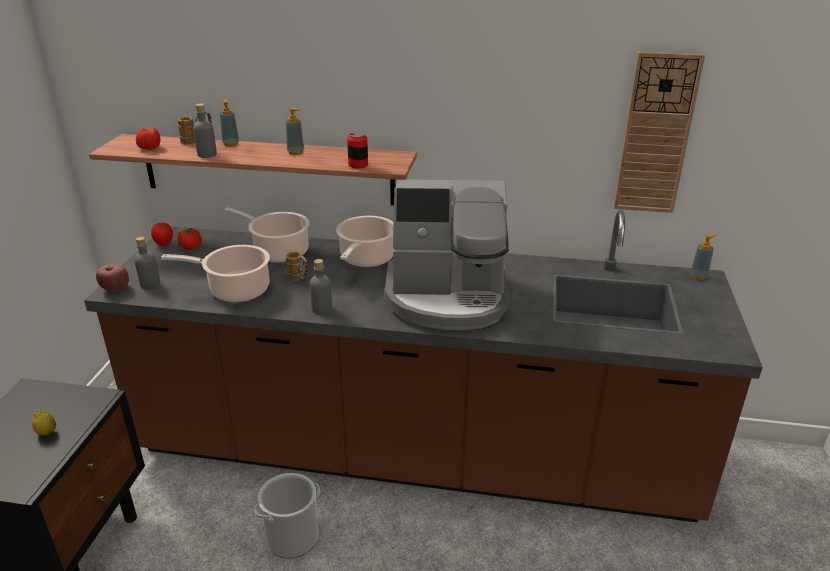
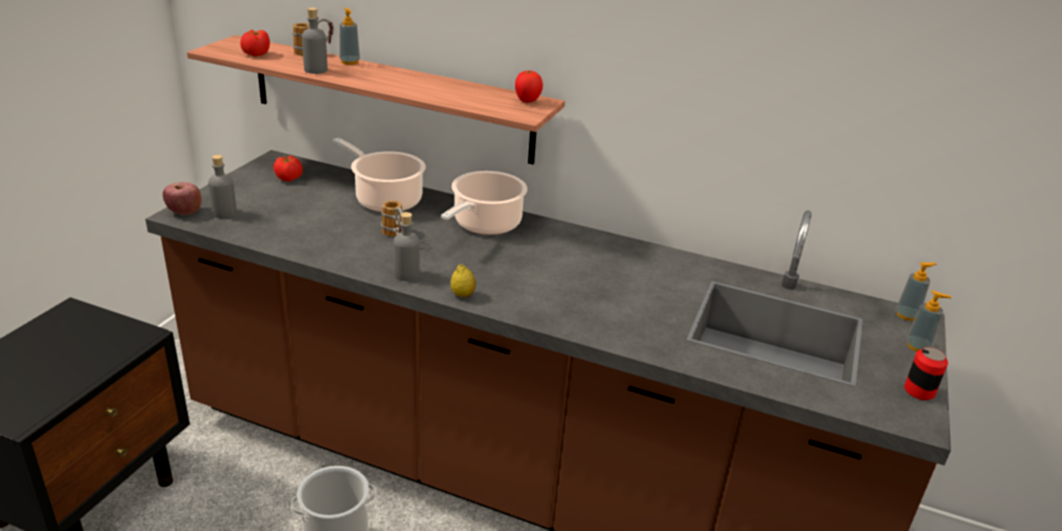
camera: 10 degrees right, 0 degrees up
(47, 432) = (70, 363): lemon -> lemon (462, 295)
(164, 244) = (260, 170): tomato -> tomato (527, 101)
(235, 290) = (316, 235): cooking pot -> none
(296, 152) = (419, 81): soap dispenser -> soap dispenser (917, 346)
(358, 165) = (484, 106): can -> can (919, 391)
(447, 297) = (564, 287): coffee machine -> none
(656, 135) = (872, 119): wall clock -> none

